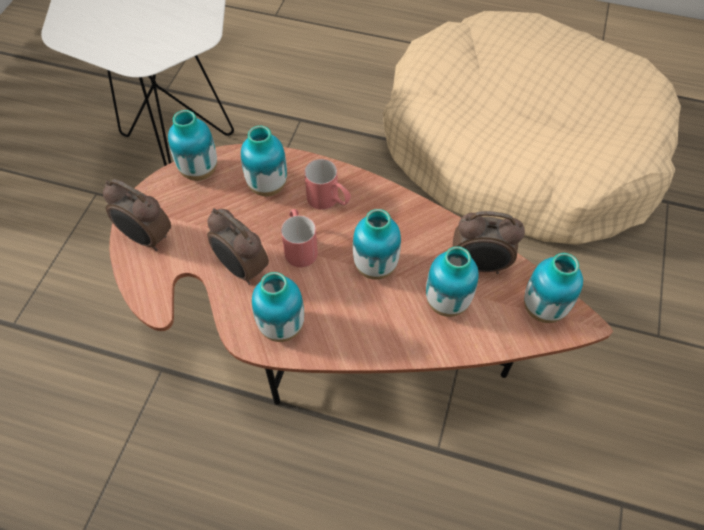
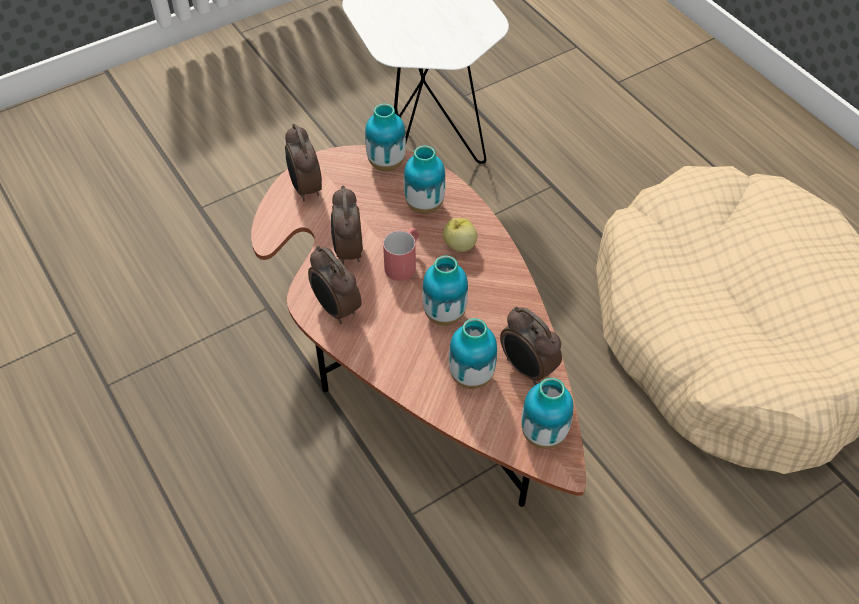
camera: 40 degrees right, 5 degrees down
(282, 327) = (336, 309): vase -> alarm clock
(329, 201) = (459, 245): red mug -> apple

